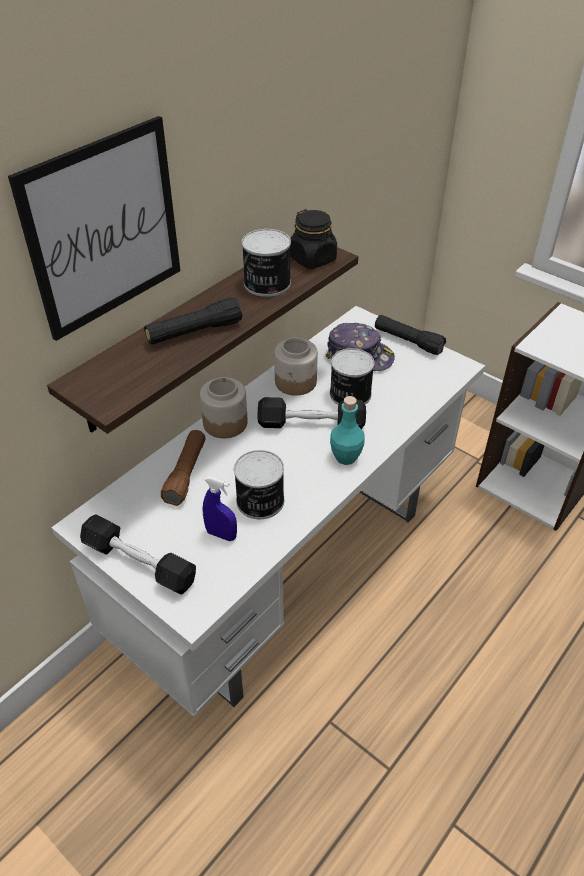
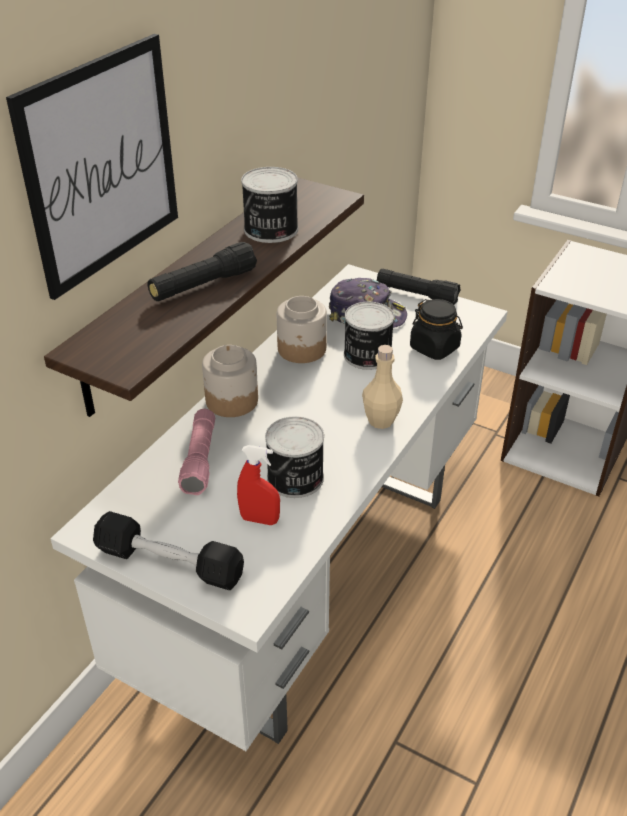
camera: 10 degrees left, 5 degrees down
(186, 473) = (200, 459): brown flashlight -> pink flashlight
(221, 534) = (259, 519): blue spray bottle -> red spray bottle
(311, 424) = (332, 390): black dumbbell -> none
(313, 259) = (314, 201): black jar -> black jar (434, 348)
(346, 457) = (380, 421): turquoise bottle -> beige bottle

